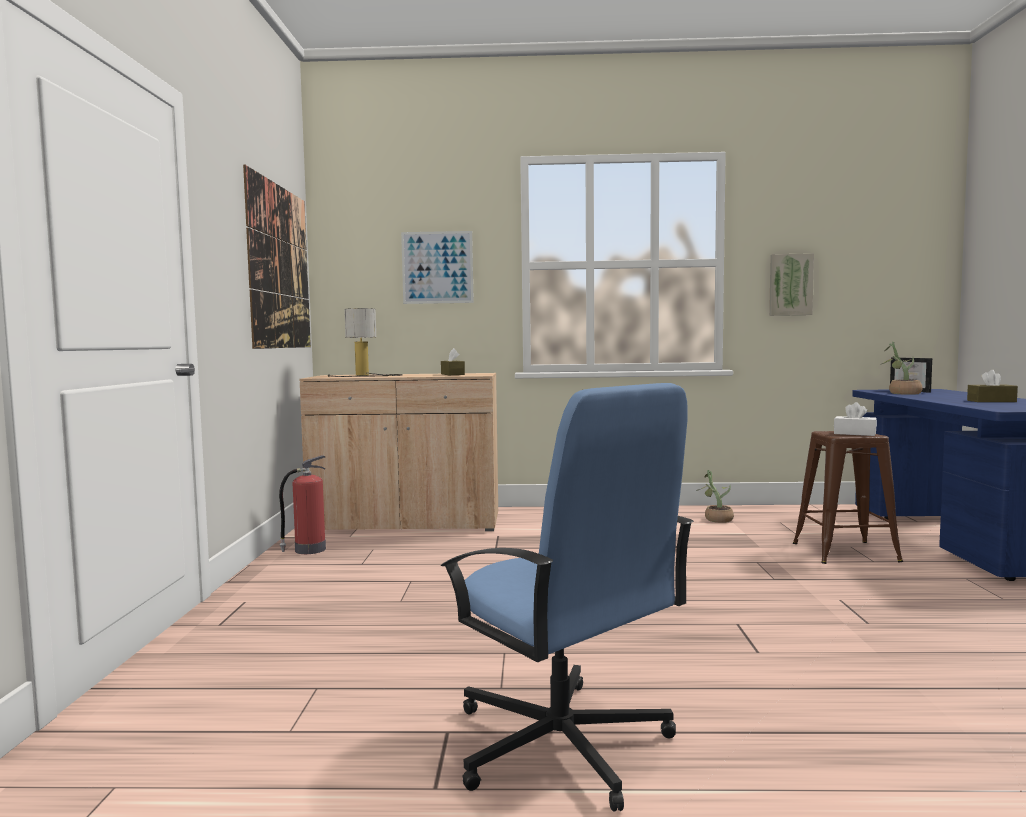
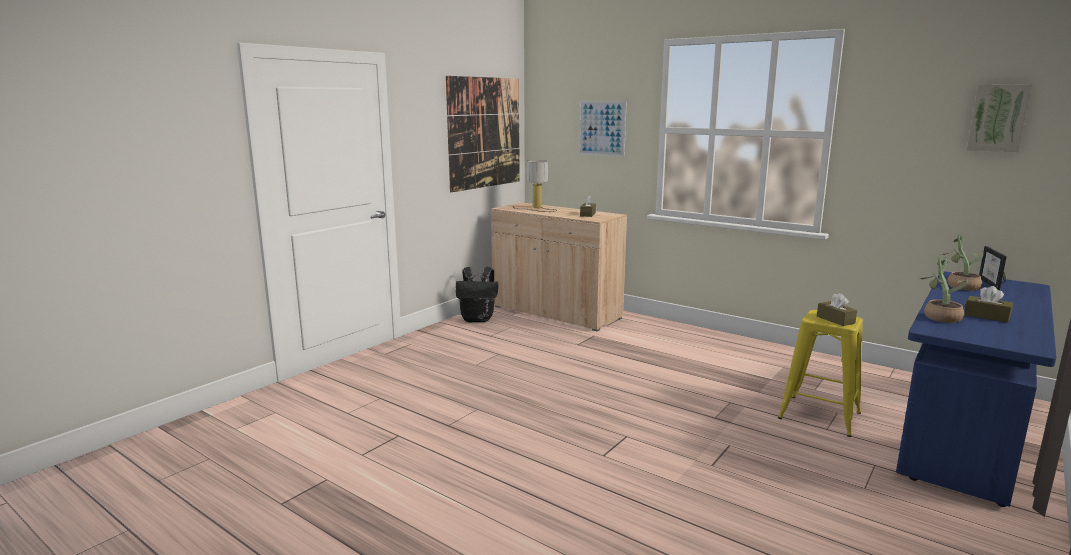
camera: 35 degrees right, 10 degrees up
(308, 550) = (478, 319): fire extinguisher -> black backpack
(562, 745) = (430, 459): blue office chair -> none
(715, 519) = (774, 360): potted plant -> potted plant (939, 316)
(790, 285) = (898, 160): picture -> picture (998, 118)
(845, 552) = (819, 415): brown stool -> yellow stool
(854, 433) = (835, 320): white tissue box -> brown tissue box

